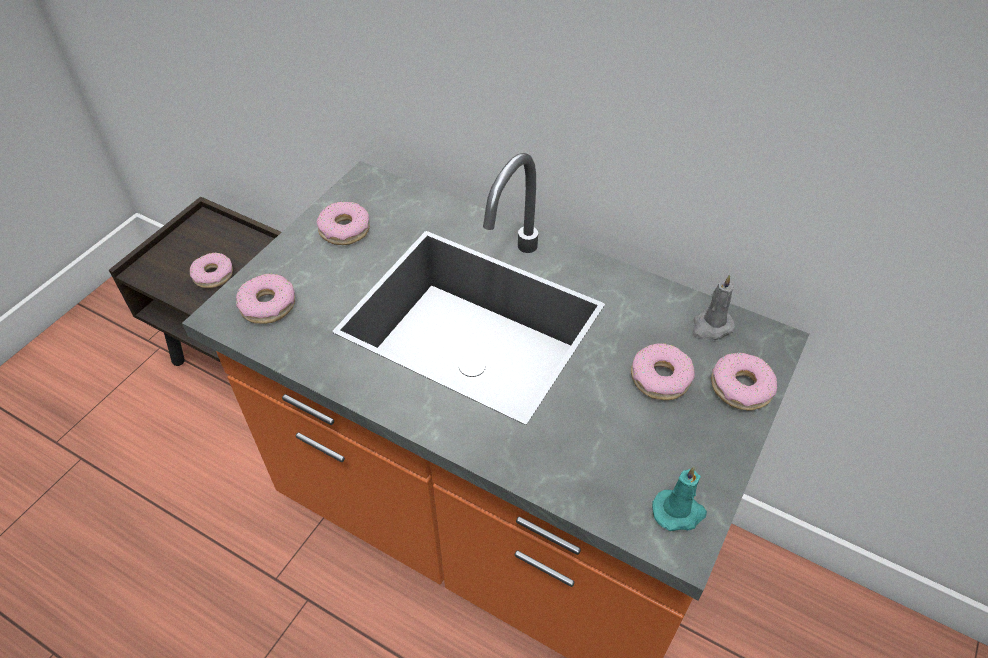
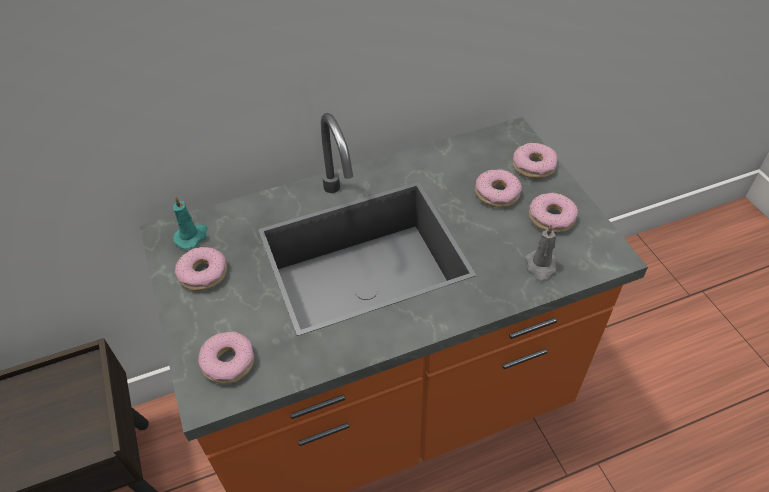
camera: 50 degrees left, 0 degrees up
(213, 275) = (42, 431): donut -> donut (551, 218)
(679, 512) = (593, 244): turquoise candle -> turquoise candle (192, 237)
(711, 327) = (481, 149): grey candle -> grey candle (540, 267)

